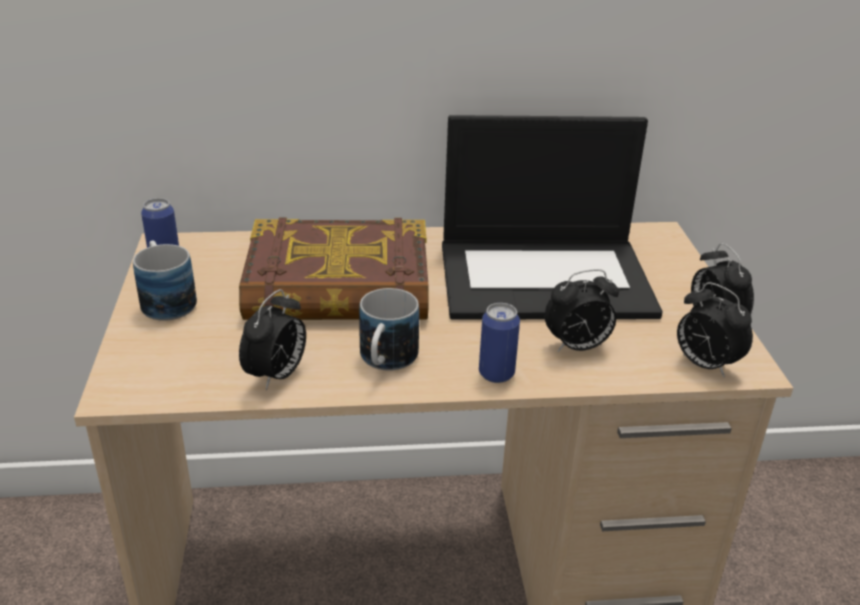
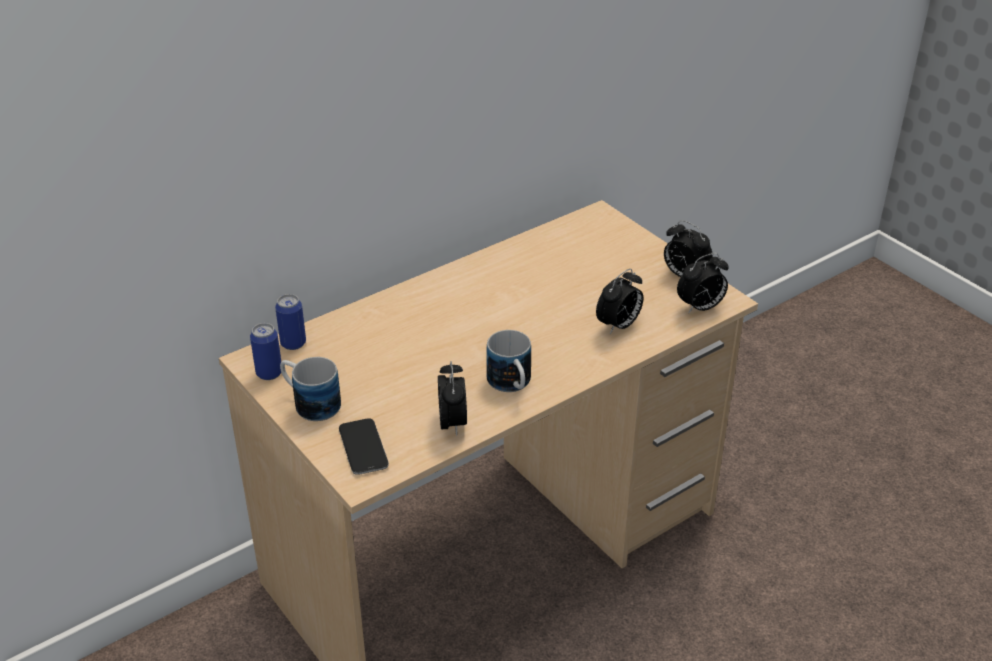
camera: 30 degrees left, 5 degrees up
(160, 361) = (363, 447): none -> phone
(338, 286) = (422, 343): book -> none
(496, 374) = (587, 364): can -> can (293, 343)
(546, 278) = (556, 280): laptop -> none
(704, 365) = (700, 308): alarm clock -> alarm clock turned 45 degrees counterclockwise

